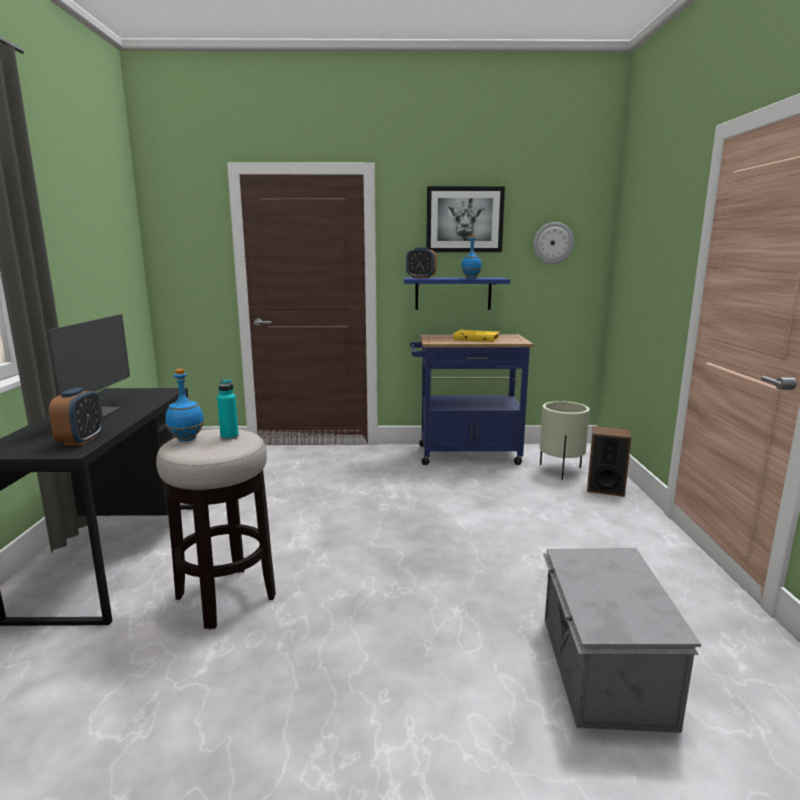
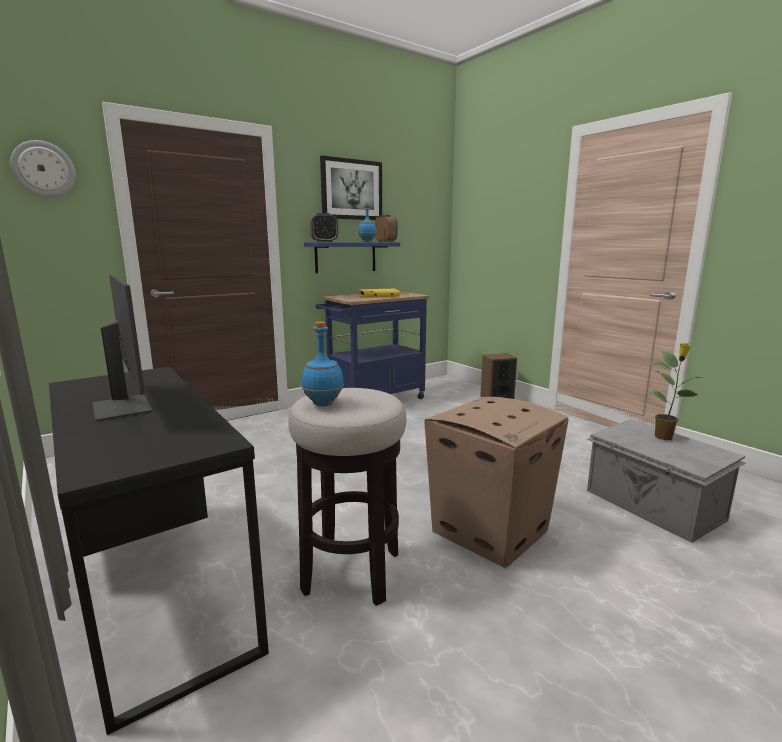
camera: 35 degrees left, 0 degrees up
(81, 440) = (196, 432): alarm clock -> alarm clock (386, 242)
(229, 437) = (359, 393): turquoise bottle -> none
(377, 615) = (491, 531): none -> cardboard box
(553, 243) = (415, 213): wall clock -> wall clock (44, 169)
(561, 470) = (454, 396): beige planter -> none
(632, 582) = (665, 437): none -> potted plant

